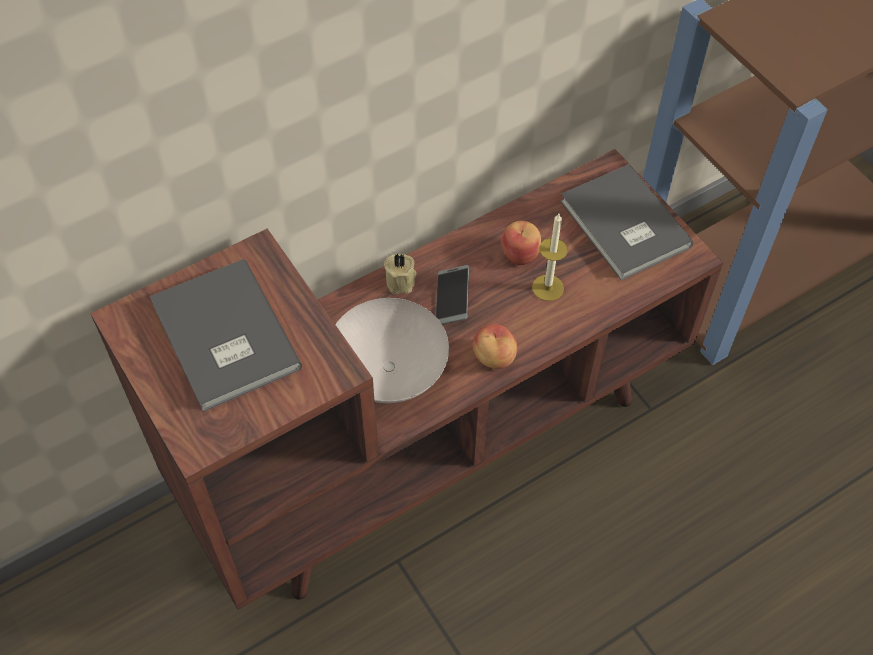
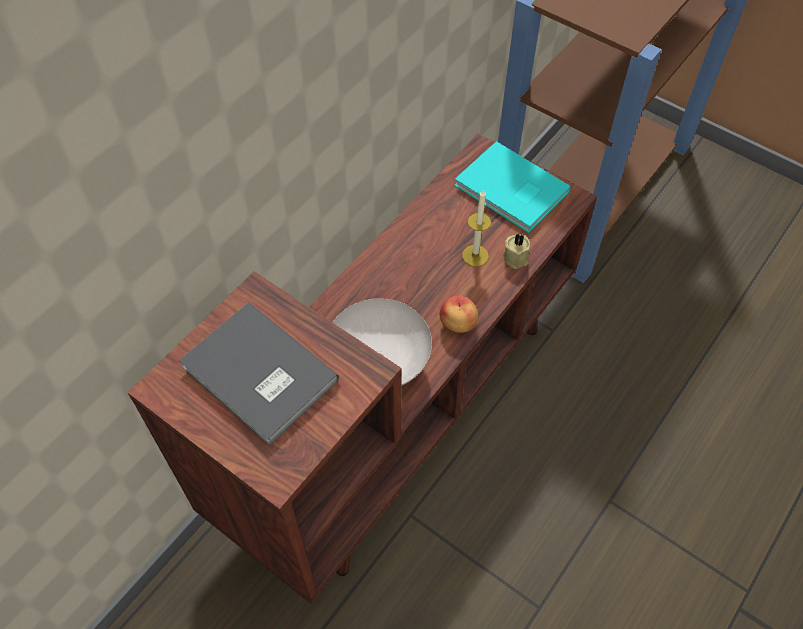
camera: 20 degrees left, 0 degrees up
(402, 281) = (357, 285): beige candle -> beige candle (516, 257)
(452, 299) = (404, 288): phone -> none
(520, 253) = (442, 235): apple -> none
(623, 226) = (511, 191): grey book -> turquoise book

